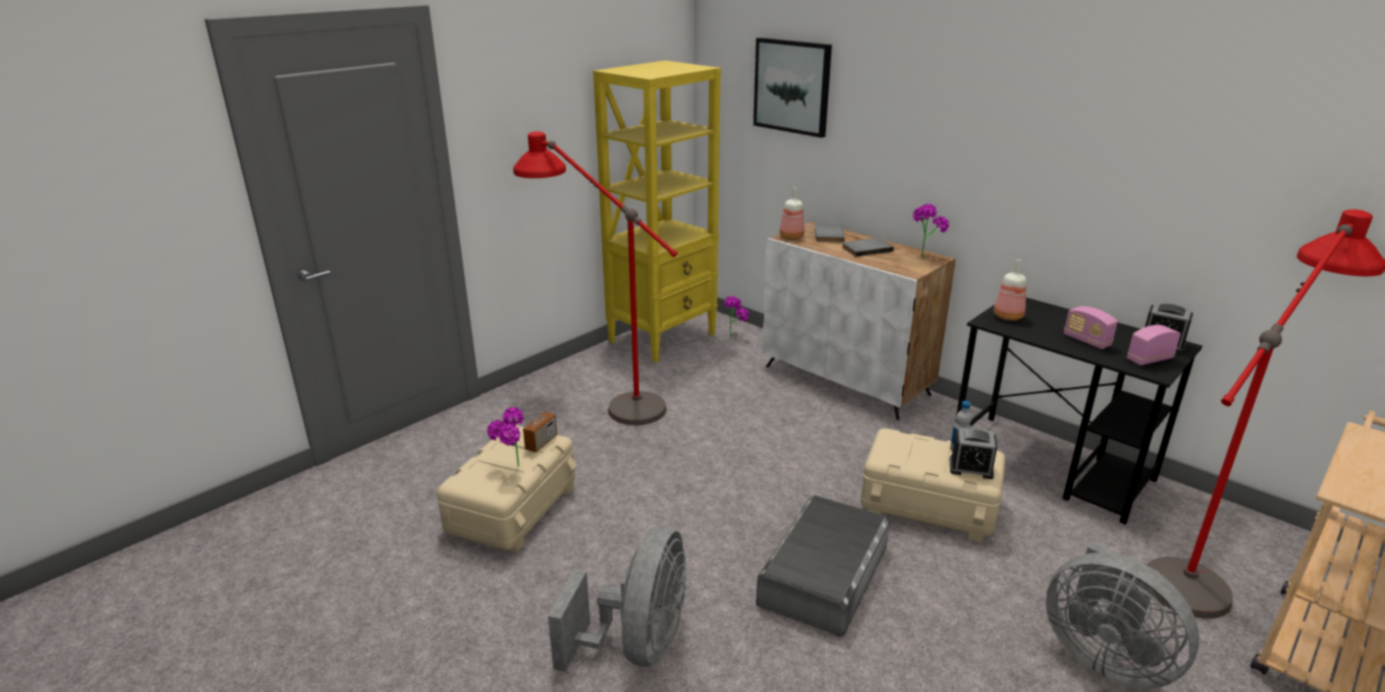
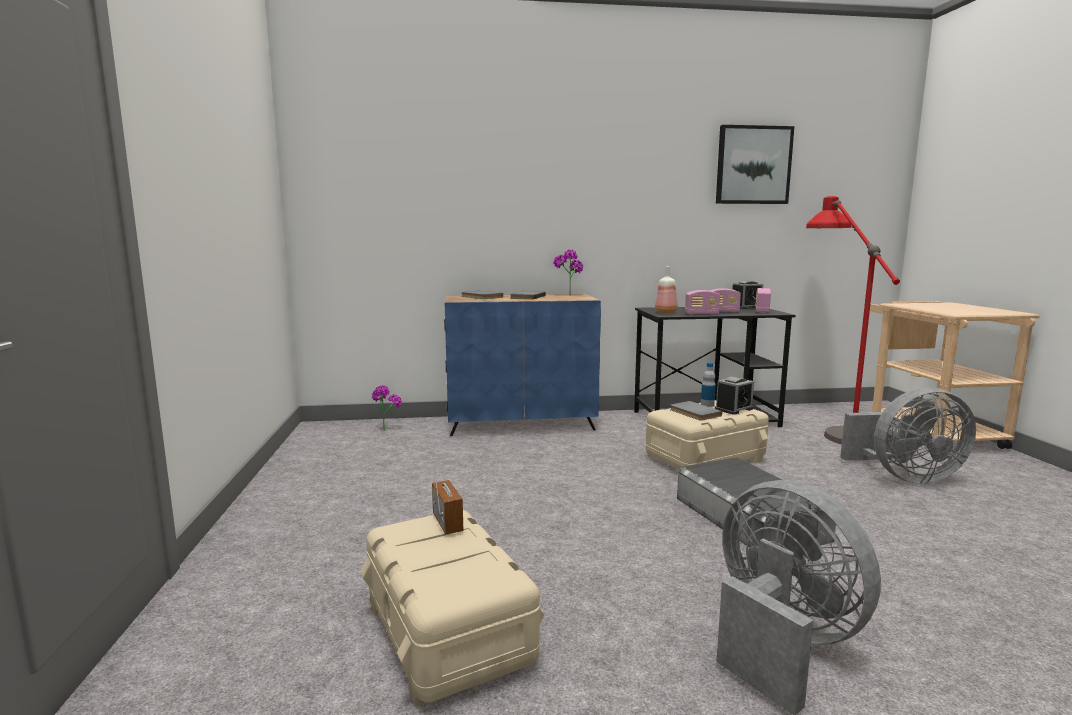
camera: 50 degrees left, 15 degrees down
(511, 470) = (472, 556): potted plant -> none
(604, 398) = (351, 505): red floor lamp -> none
(663, 337) = (320, 449): yellow bookcase -> none
(790, 237) = (459, 300): bottle -> none
(792, 86) = (409, 175): picture -> picture (753, 165)
(847, 380) = (521, 423): white cabinet -> blue cabinet
(915, 450) = (693, 413): none -> grey book
(1039, 335) = (701, 314): none -> radio

